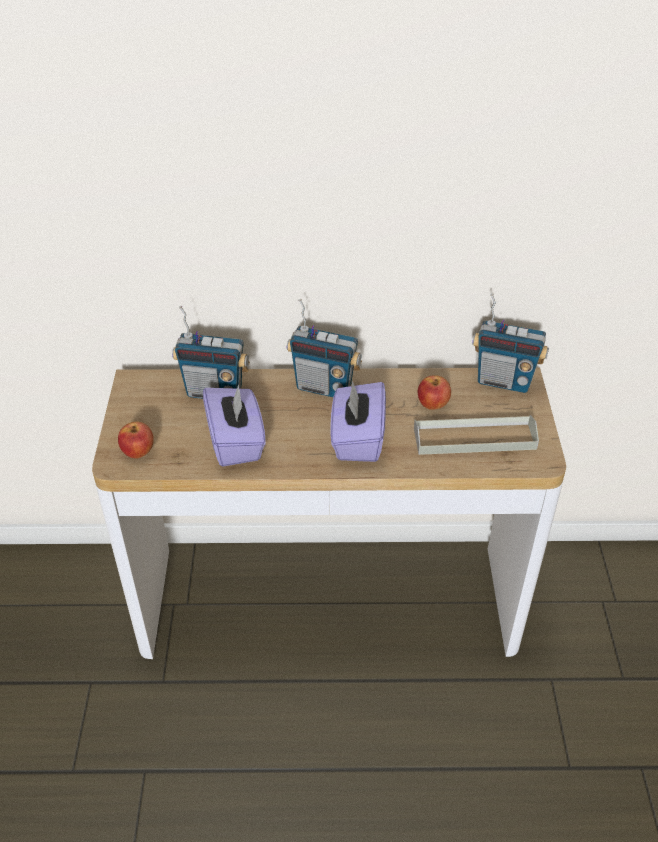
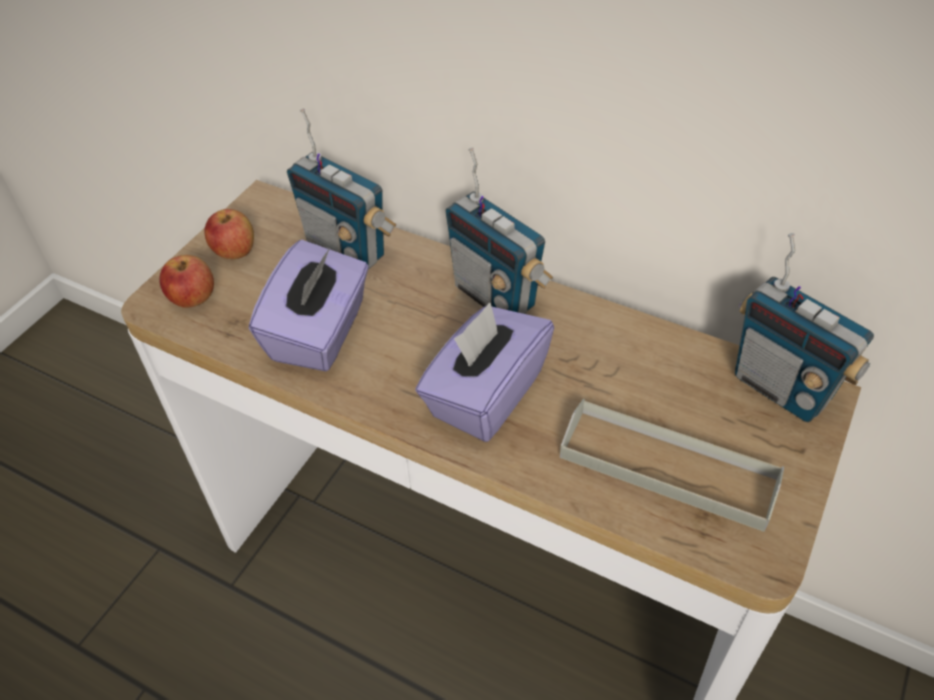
camera: 30 degrees right, 5 degrees up
(432, 405) = (637, 384): apple -> apple (234, 252)

